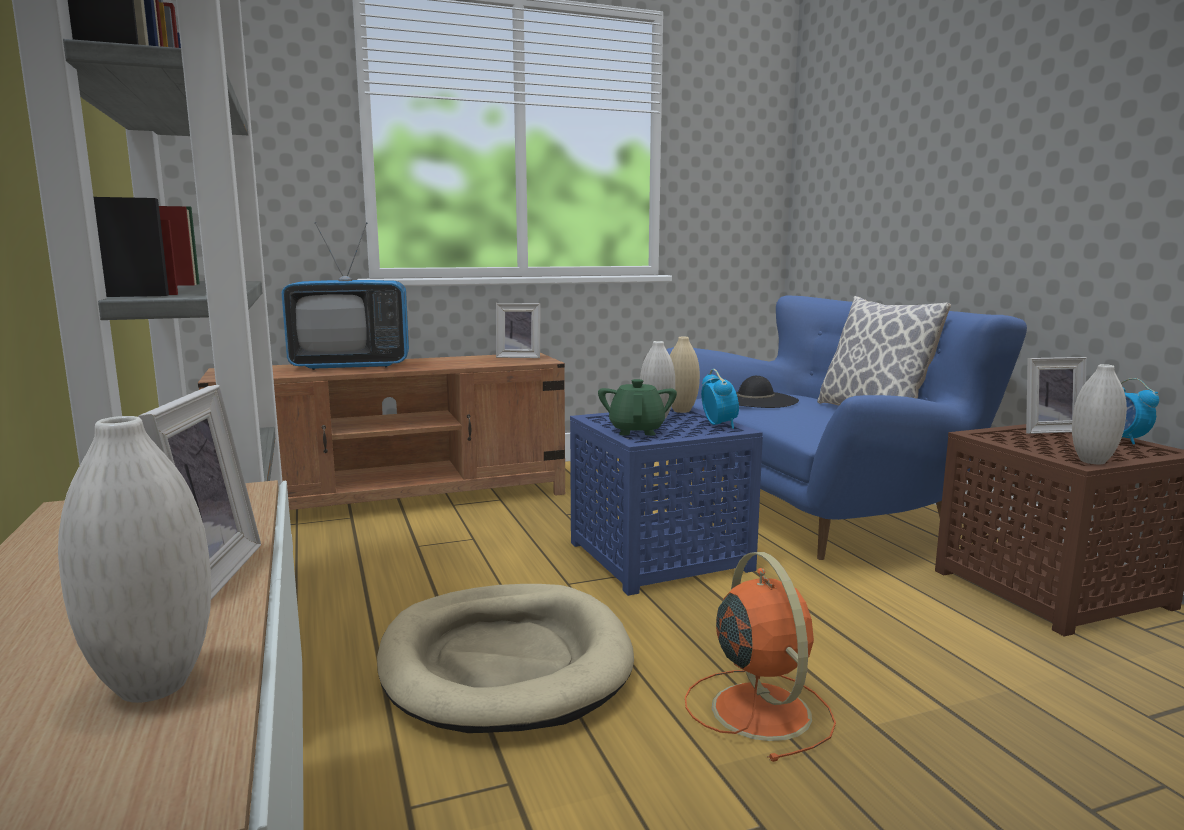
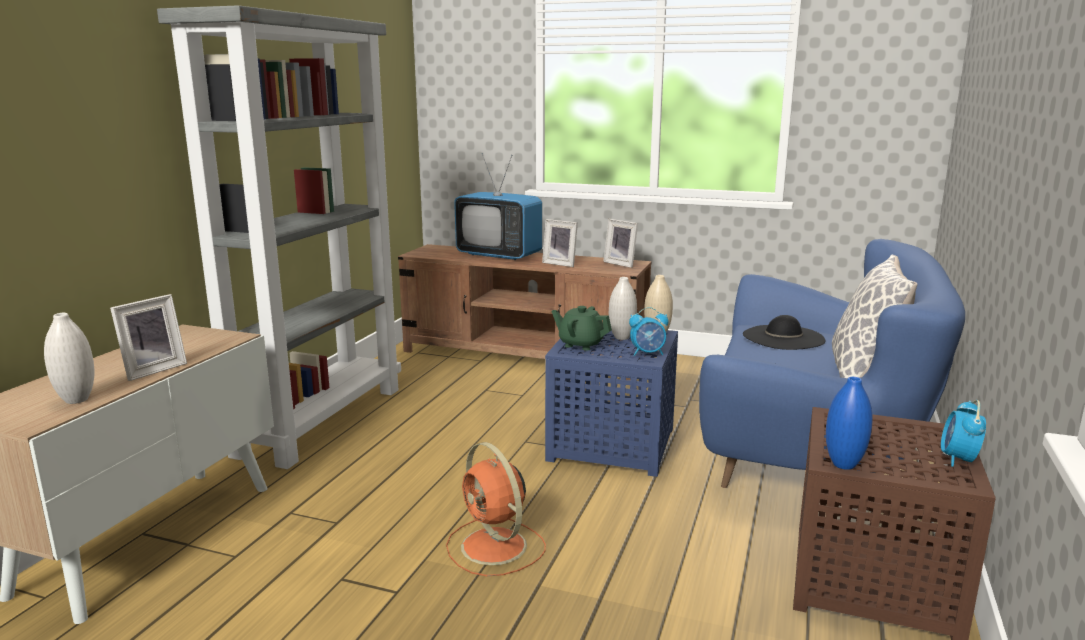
camera: 40 degrees right, 5 degrees up
(505, 663) = (421, 471): beige dog bed -> none
(637, 431) = (581, 344): green teapot -> green teapot turned 105 degrees counterclockwise
(719, 425) = (648, 353): alarm clock -> alarm clock turned 60 degrees clockwise
(758, 708) = (495, 547): orange fan -> orange fan turned 120 degrees clockwise
(1047, 430) = (915, 431): picture frame -> picture frame (561, 263)
(1092, 461) = (843, 465): white vase -> blue vase

